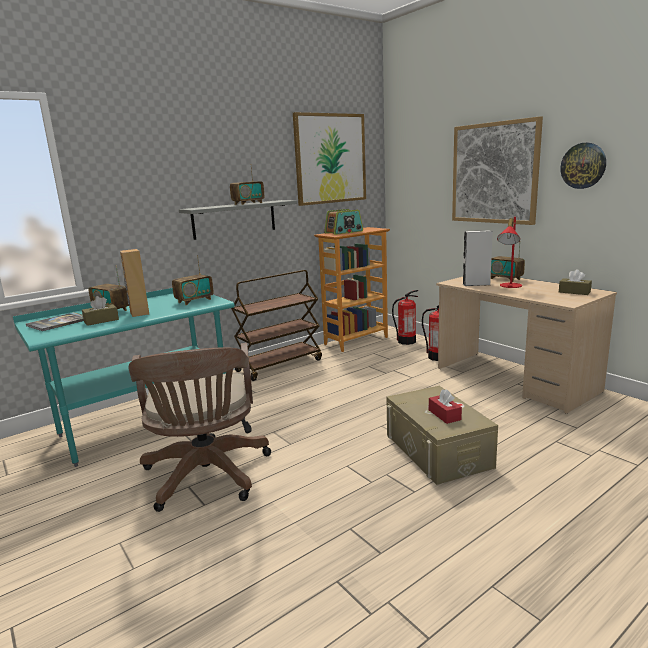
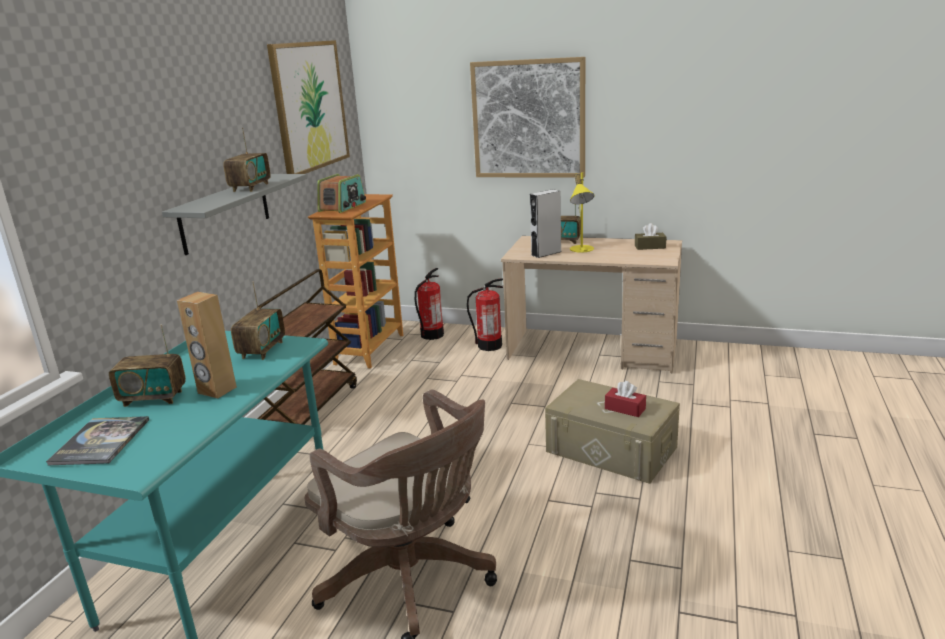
camera: 35 degrees left, 5 degrees up
(101, 321) = (177, 418): brown tissue box -> none
(508, 286) = (581, 250): red table lamp -> yellow table lamp
(583, 165) = (635, 112): wall clock -> none

